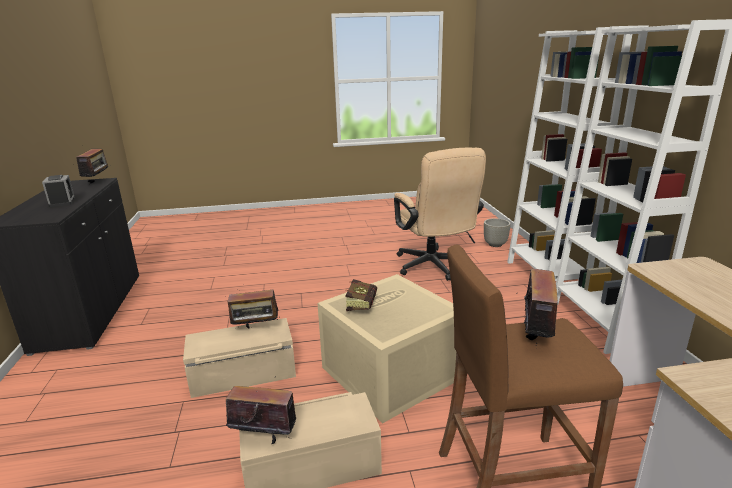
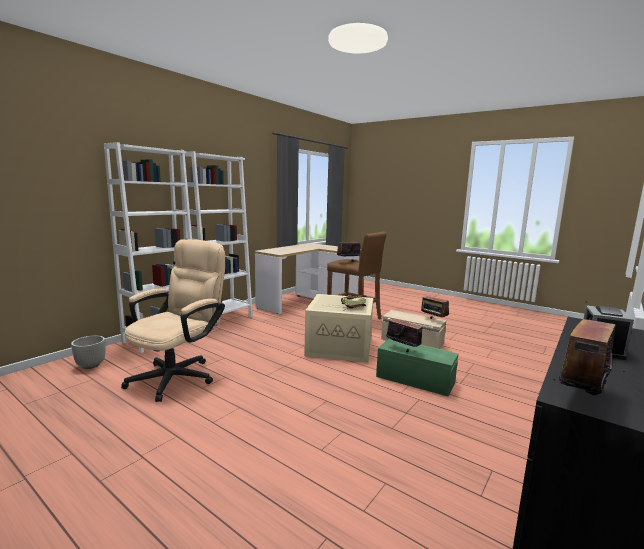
camera: 135 degrees left, 10 degrees down
(243, 374) = (415, 379): beige storage box -> green storage box

